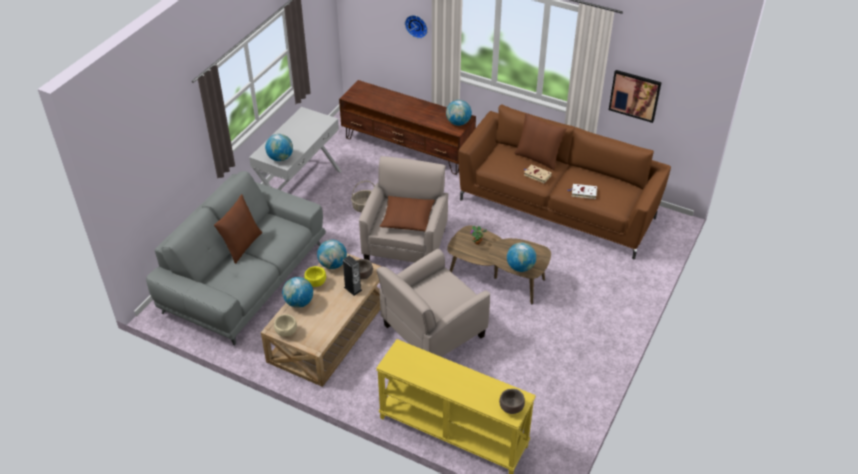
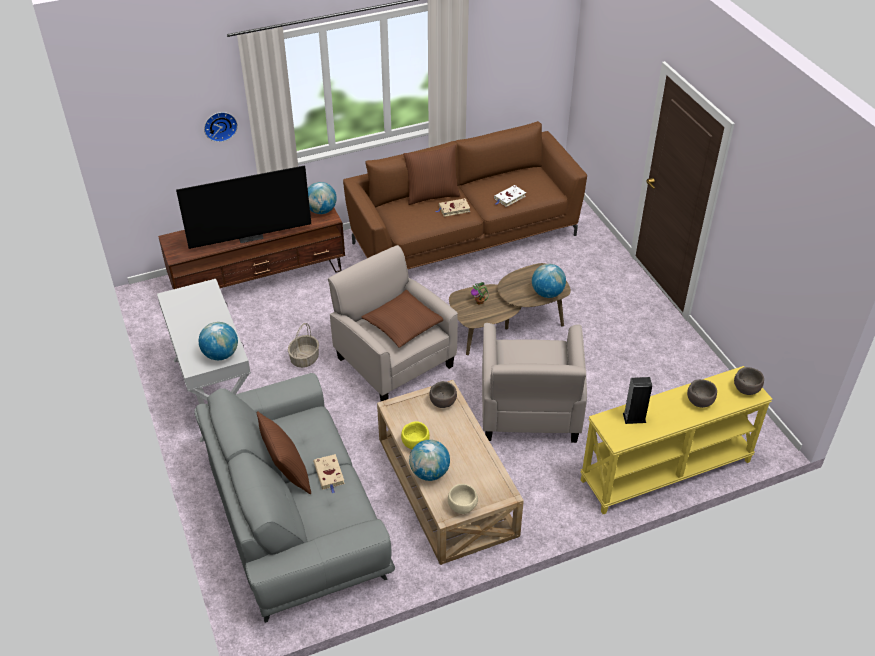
camera: 50 degrees left, 0 degrees up
(257, 262) = (329, 474): none -> beige book
(333, 264) = (403, 415): globe -> none
(353, 289) = (454, 420): speaker -> speaker (634, 418)
(400, 111) = (250, 236): none -> television
(471, 388) = (699, 401): none -> brown bowl
(635, 95) = (492, 77): picture -> none

